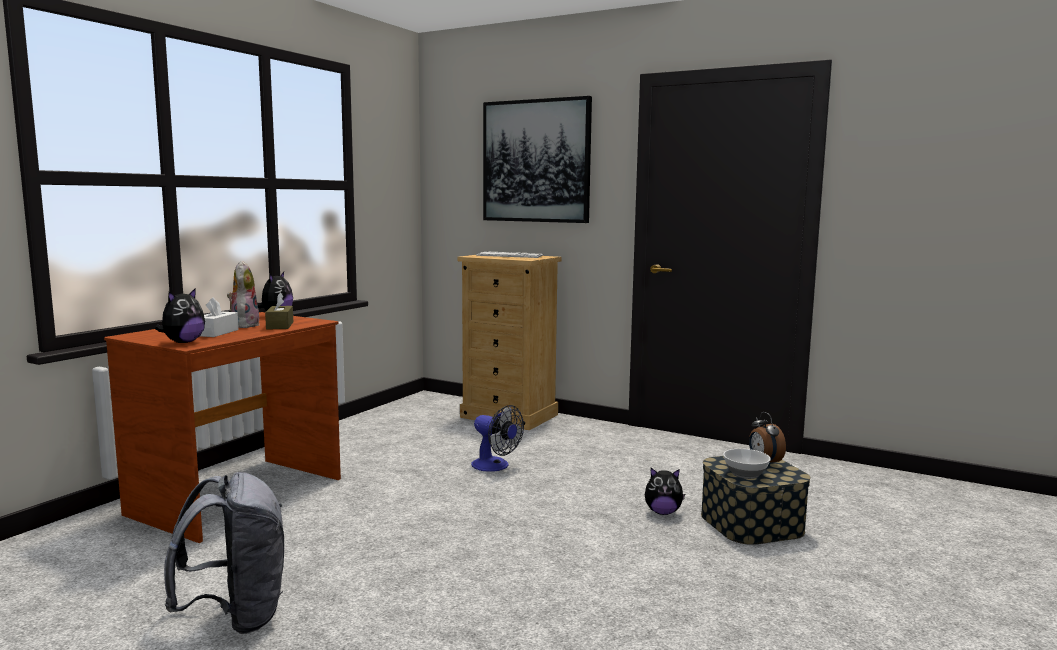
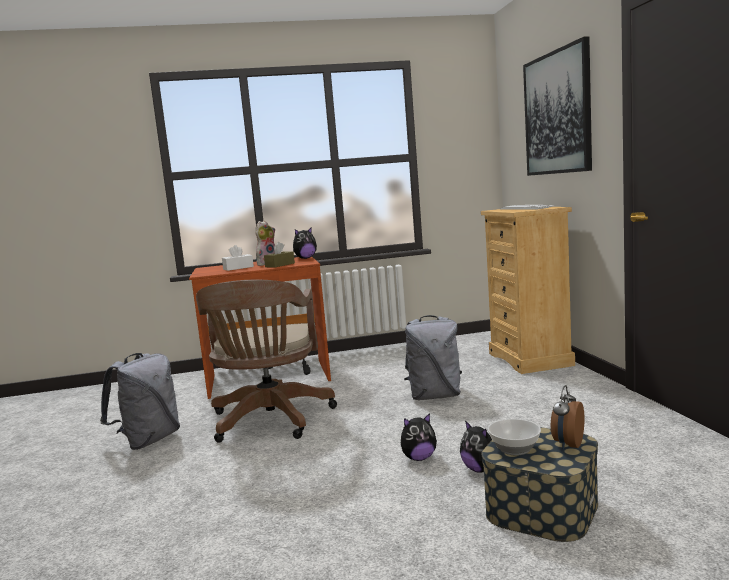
camera: 50 degrees right, 0 degrees up
(183, 342) = (205, 273): plush toy -> plush toy (419, 458)
(369, 539) = (270, 421): none -> brown office chair
(495, 466) = (435, 396): fan -> grey backpack

